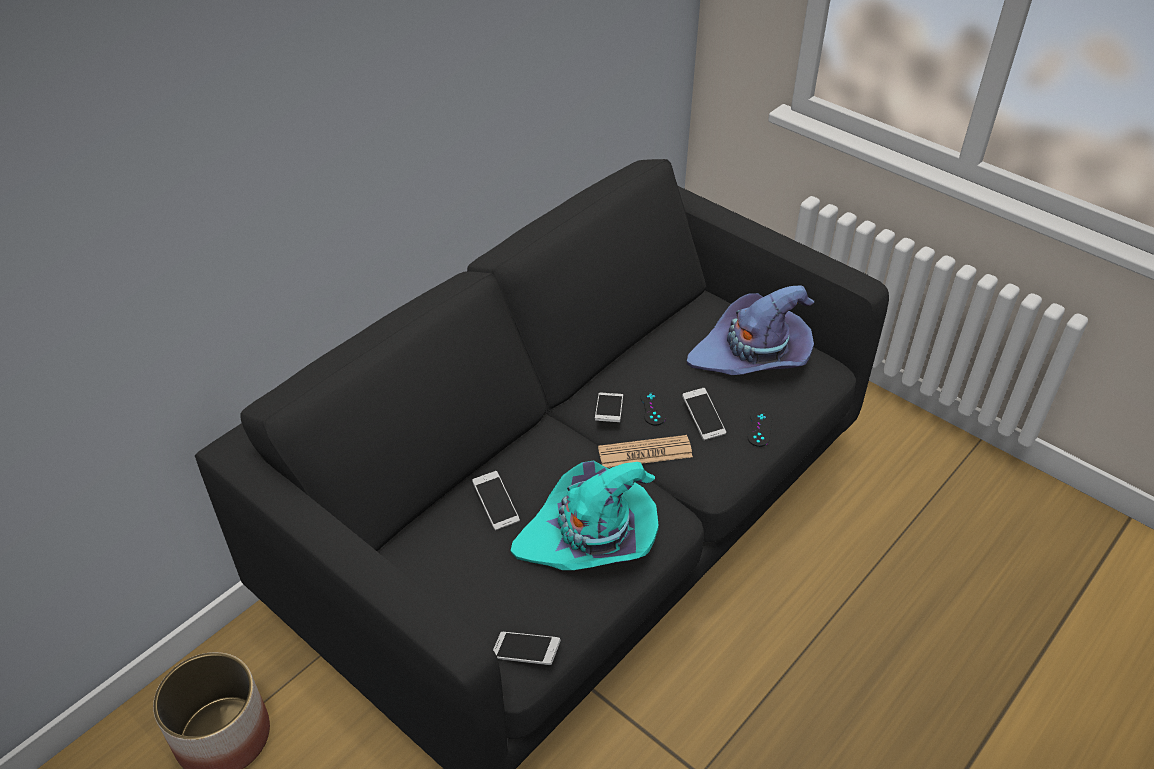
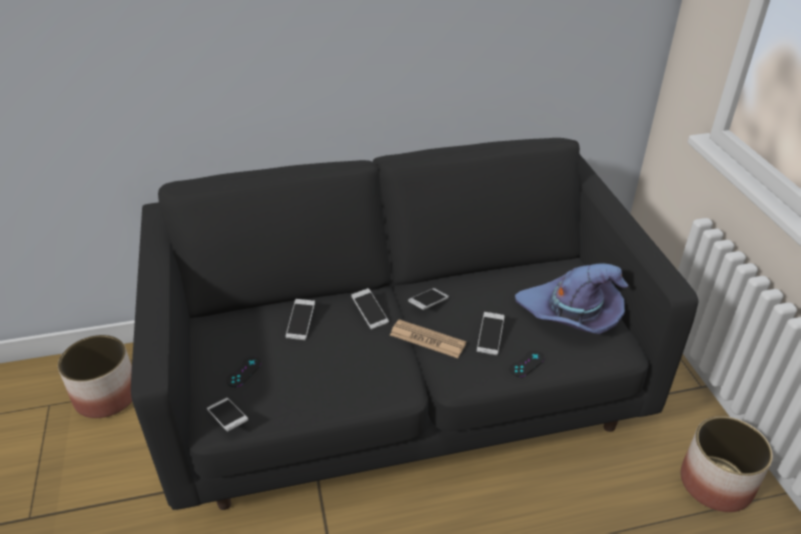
camera: 35 degrees right, 5 degrees down
(559, 455) = (370, 313): none -> phone
(591, 538) = (338, 373): turquoise hat -> none
(652, 408) = (462, 314): black game controller -> black game controller (244, 372)
(924, 461) = (715, 483): none -> planter

